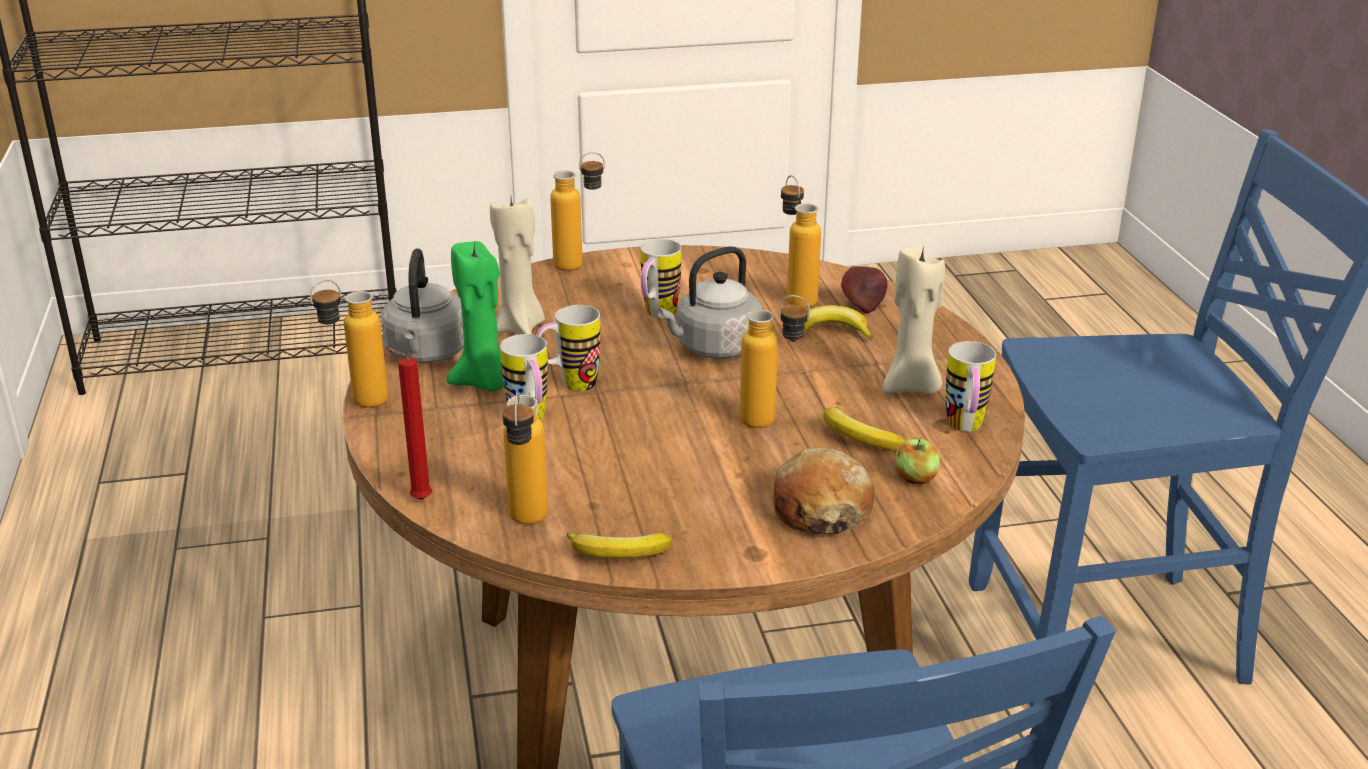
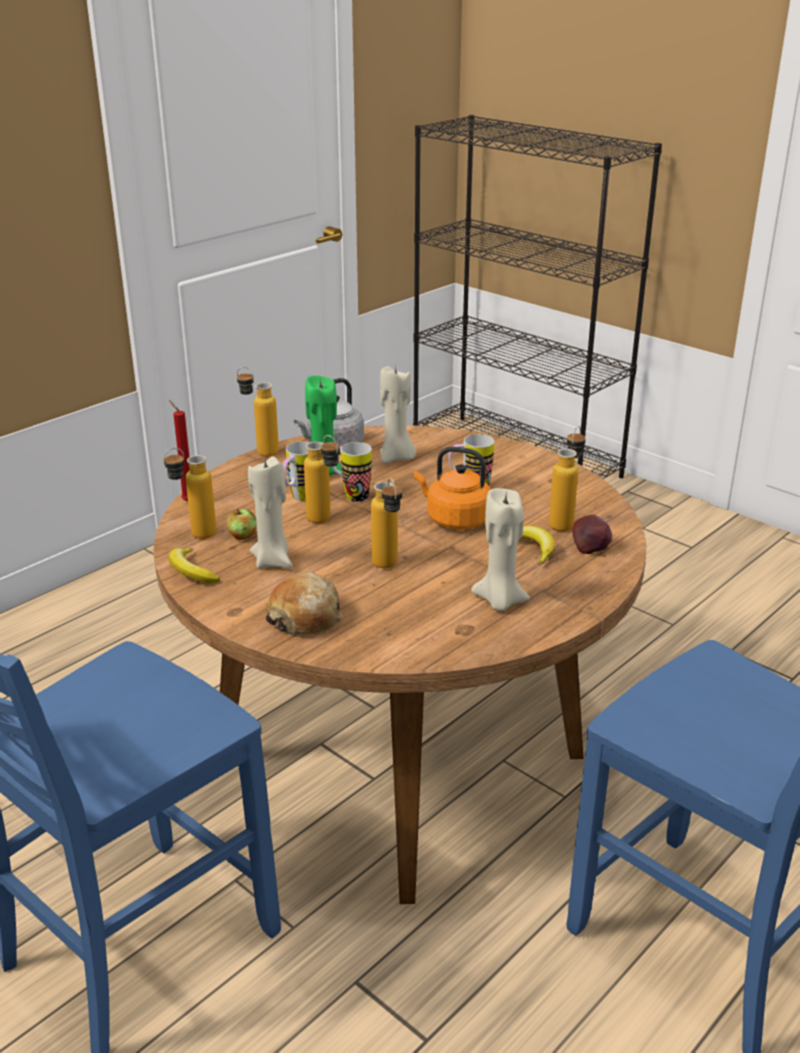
camera: 55 degrees right, 0 degrees up
(580, 265) = (498, 445): bottle -> bottle (325, 522)
(665, 488) = (273, 561): none -> beige candle
(714, 348) = (454, 519): grey kettle -> orange kettle
(858, 438) = (407, 603): banana -> none
(915, 478) = (380, 639): apple -> apple (242, 536)
(965, 429) = (469, 638): mug -> none

